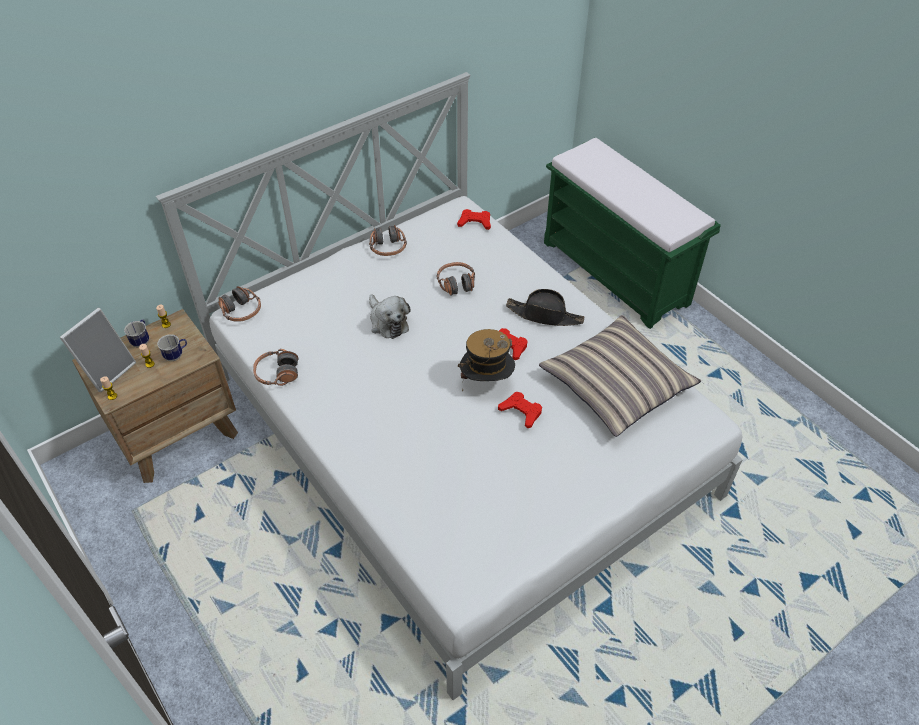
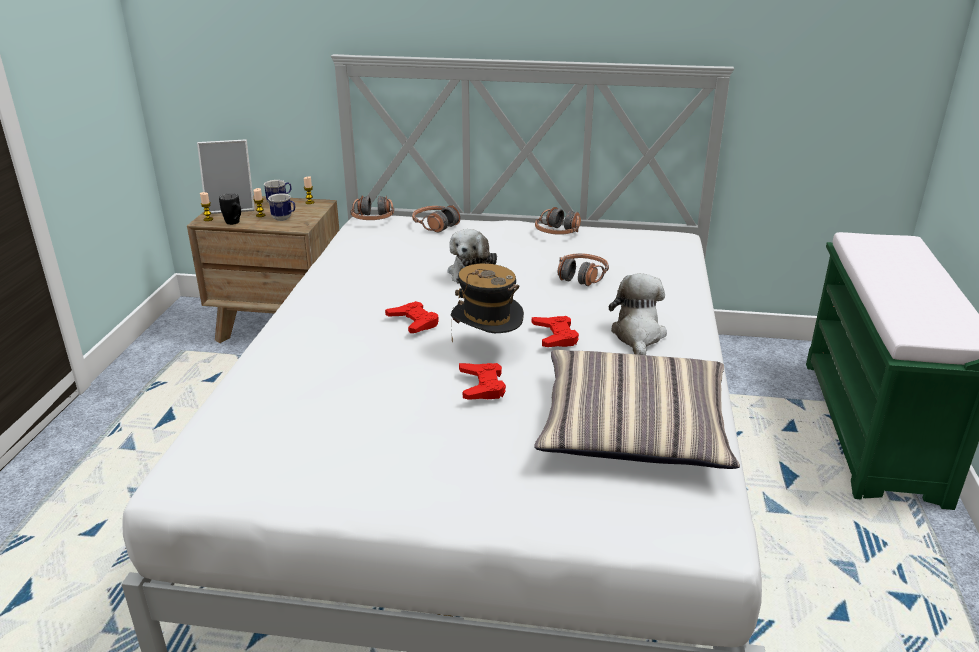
camera: 45 degrees right, 20 degrees down
(144, 386) = (235, 223): none -> black mug
(277, 373) = (330, 260): headphones -> headphones (435, 225)
(475, 222) = (673, 249): red game controller -> red game controller (414, 322)
(545, 315) = (638, 335): black hat -> plush toy

